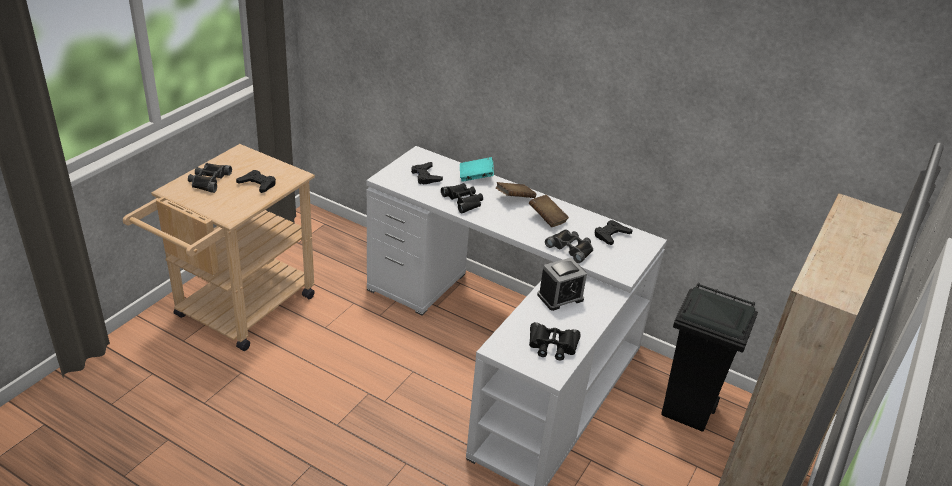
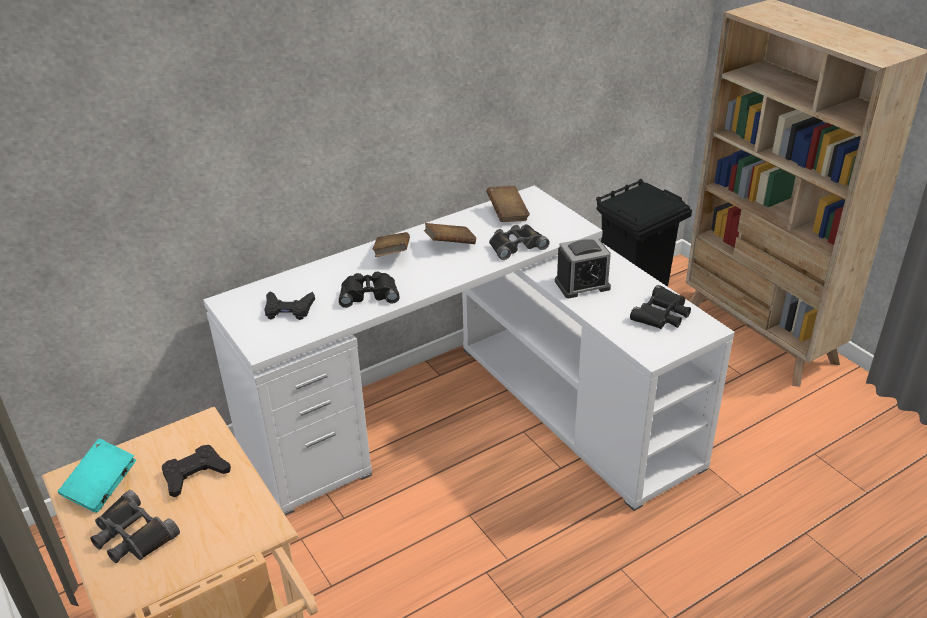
camera: 60 degrees left, 0 degrees up
(475, 177) = (323, 270): turquoise book -> turquoise book (102, 487)
(560, 297) = (582, 285): alarm clock -> alarm clock turned 75 degrees clockwise
(611, 235) = (507, 214): black game controller -> brown book

